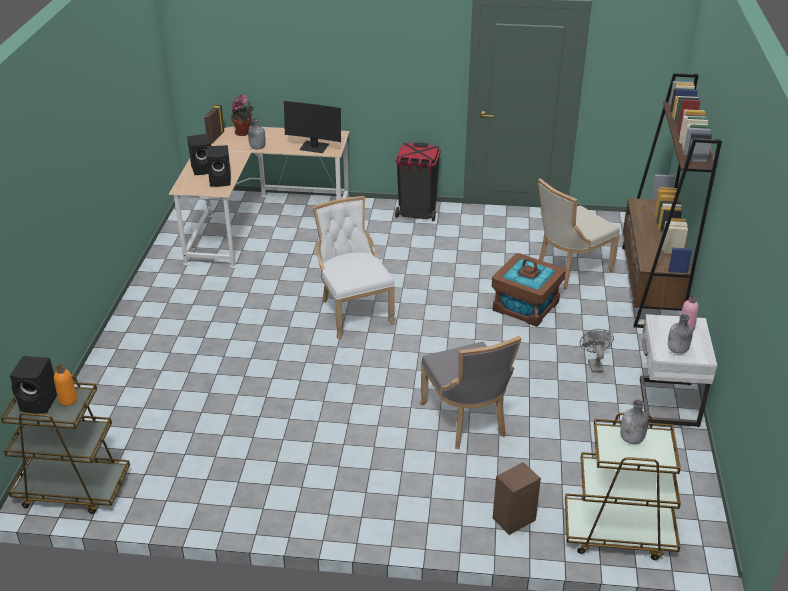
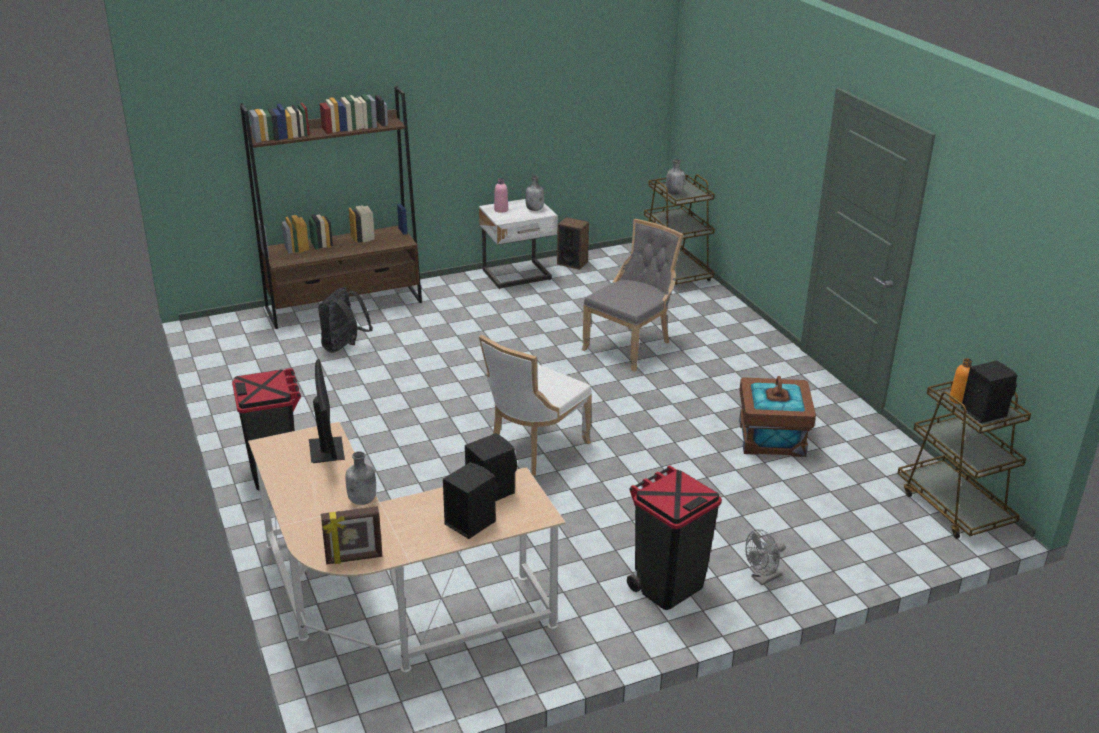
camera: 120 degrees left, 5 degrees down
(166, 312) = (667, 586): none -> black trash can
(244, 132) = (316, 536): potted plant -> none
(514, 519) = (709, 306): speaker -> speaker (572, 263)
(525, 306) = (433, 356): brown storage box -> brown storage box (772, 438)
(569, 270) = (344, 347): beige chair -> black backpack
(594, 364) = (495, 310): grey fan -> grey fan (763, 578)

